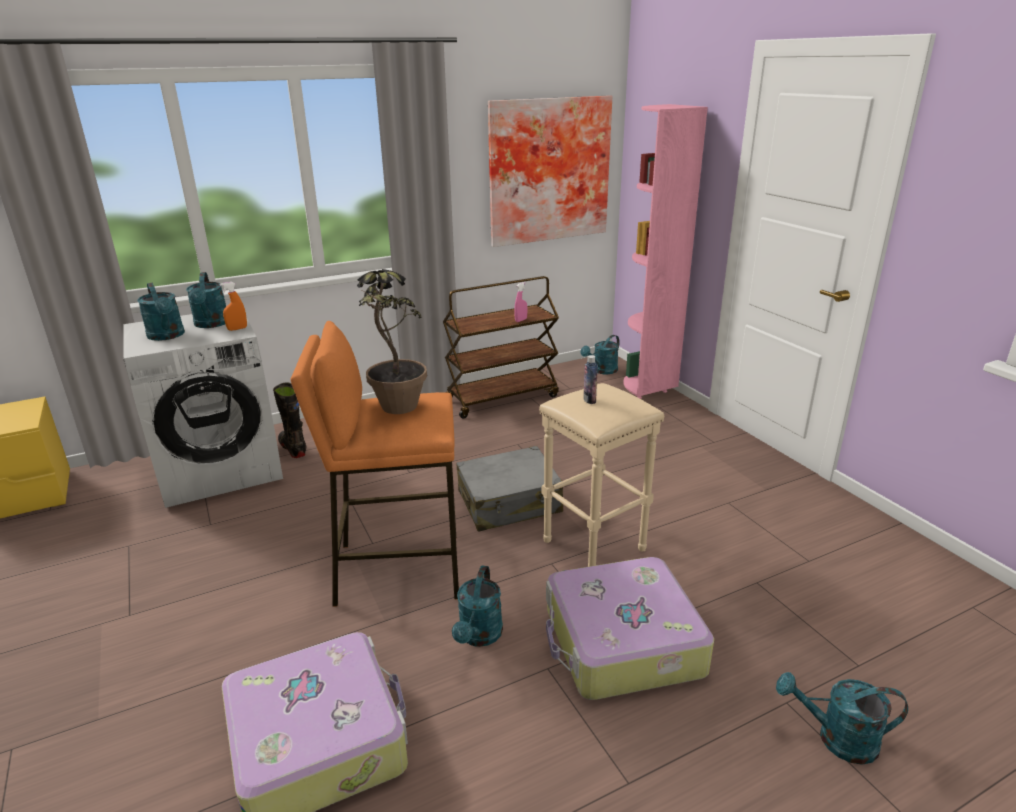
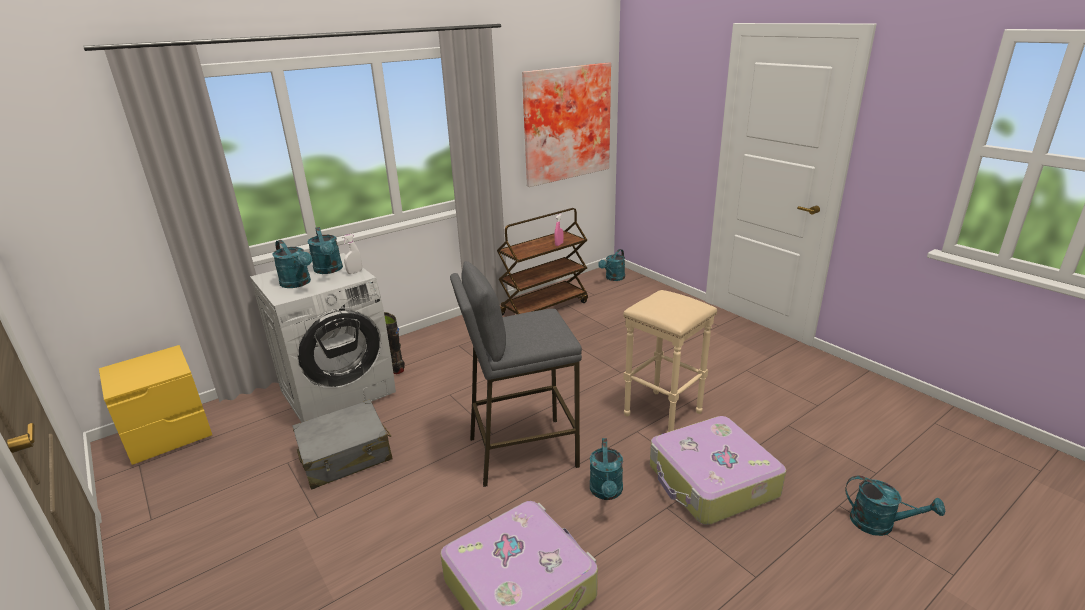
camera: 10 degrees left, 0 degrees up
(237, 329) = (355, 272): orange spray bottle -> white spray bottle
(396, 412) = (526, 328): potted plant -> none
(397, 569) = (522, 451): orange stool -> grey stool
(509, 502) = (586, 389): grey suitcase -> grey suitcase (346, 455)
(589, 400) = (663, 304): bottle -> none
(645, 389) = (652, 290): pink bookcase -> none
(836, 739) = (880, 524): turquoise watering can -> turquoise watering can turned 150 degrees counterclockwise

